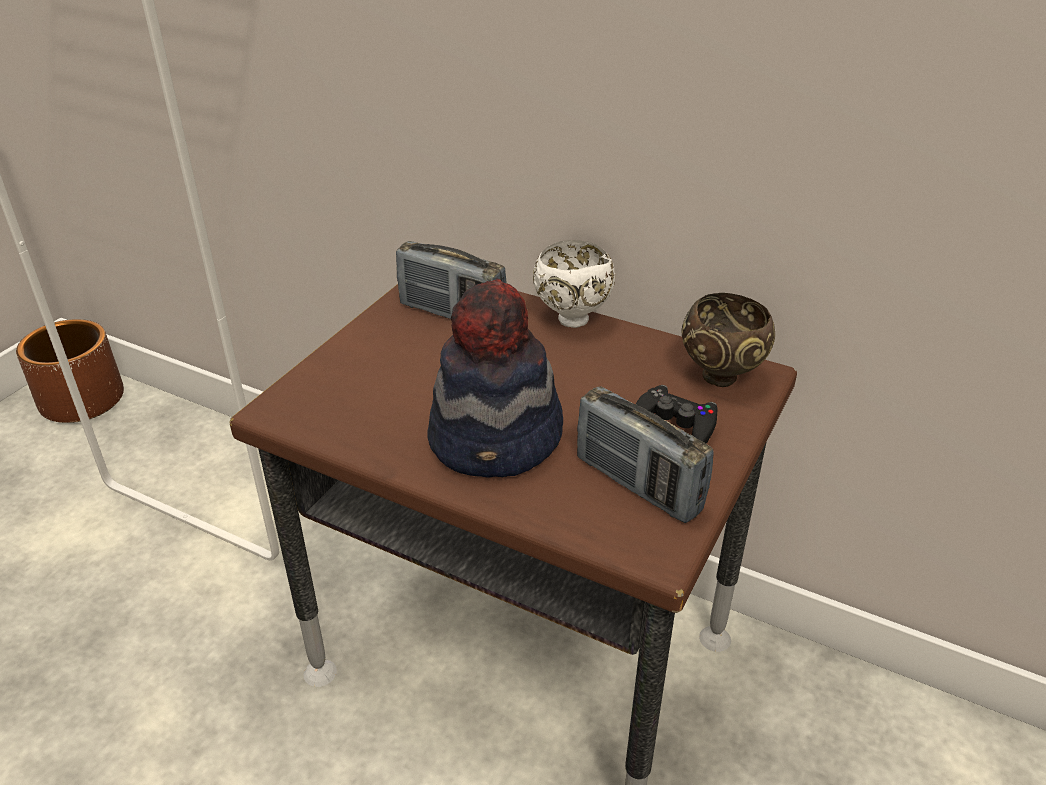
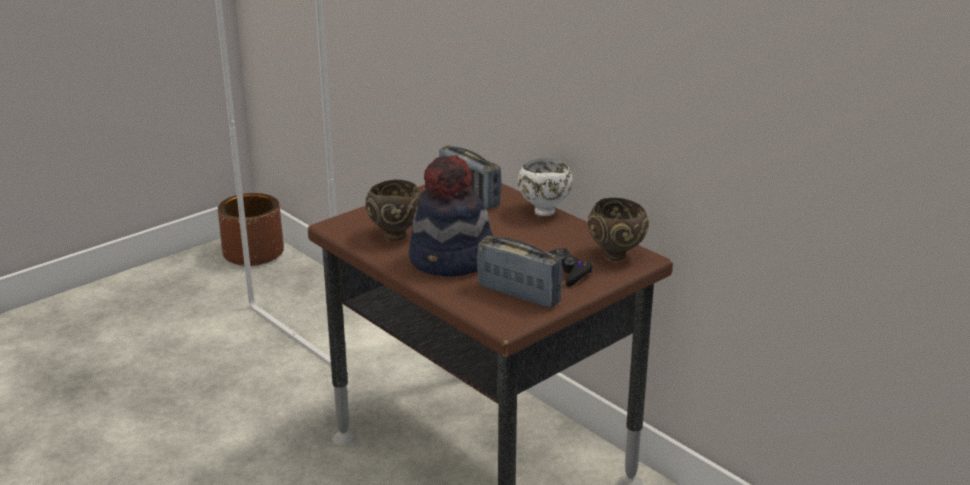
camera: 20 degrees right, 10 degrees down
(381, 408) = (395, 235): none -> brown bowl
(638, 485) = (519, 294): radio -> radio turned 150 degrees clockwise

